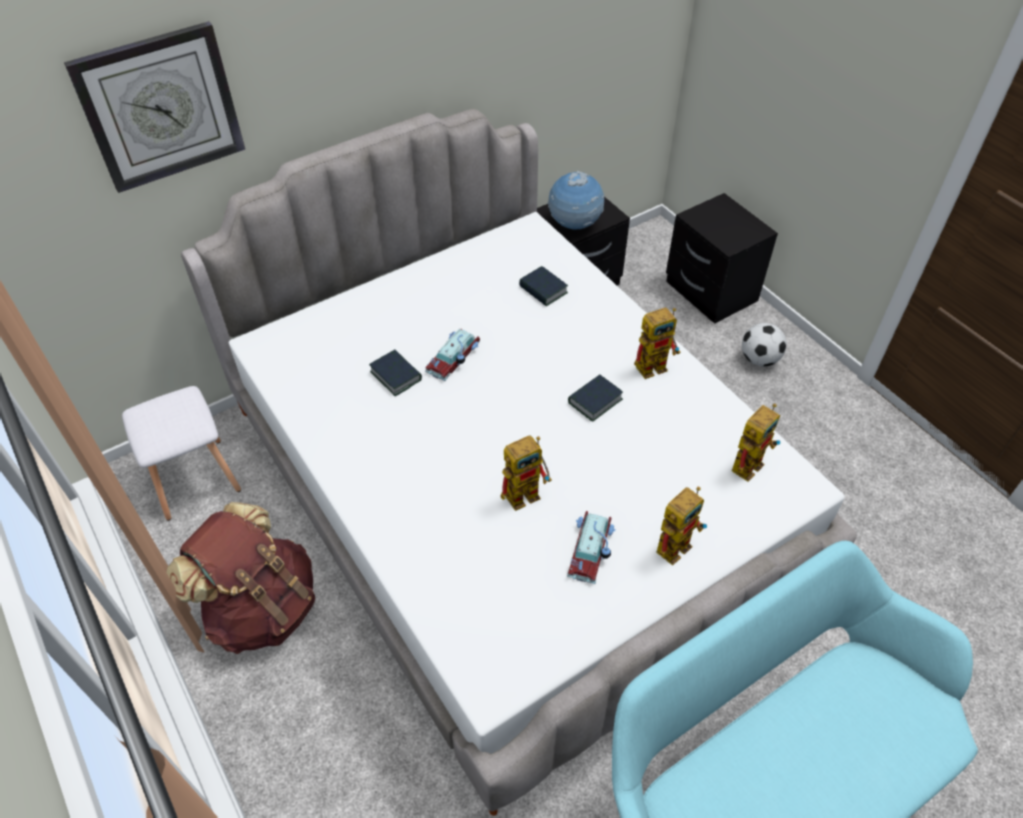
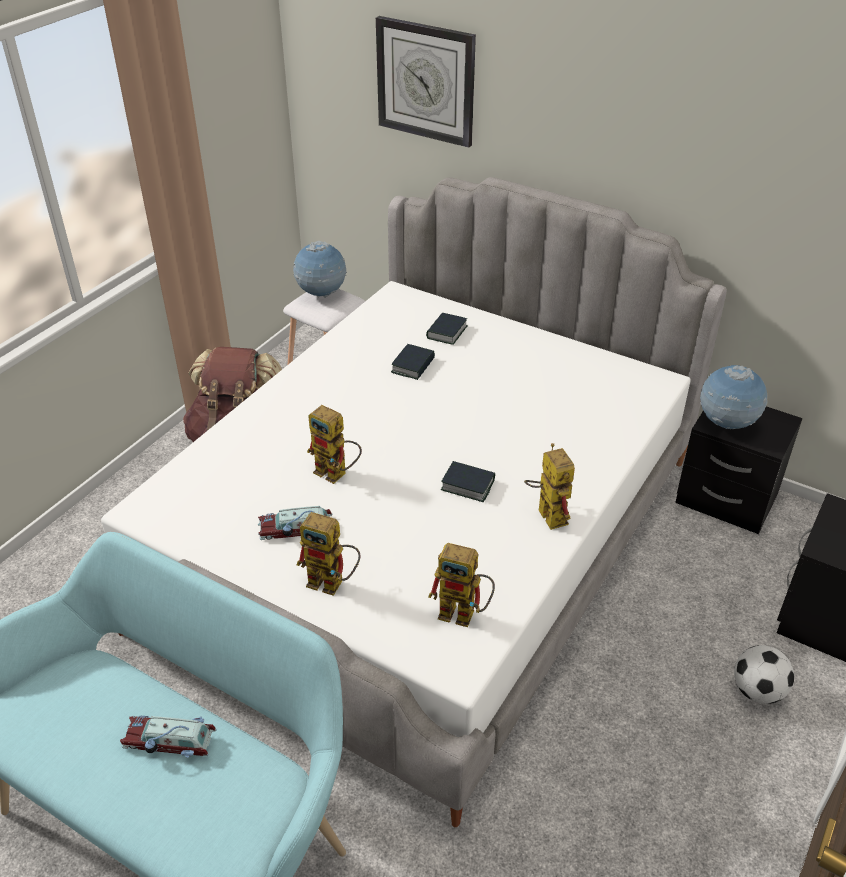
camera: 65 degrees right, 10 degrees down
(153, 417) = (321, 294): none -> globe
(455, 357) = (457, 389): toy car -> toy car (170, 742)
(543, 290) = (583, 413): book -> book (446, 332)
(655, 364) = (546, 513): toy robot -> toy robot turned 150 degrees counterclockwise

